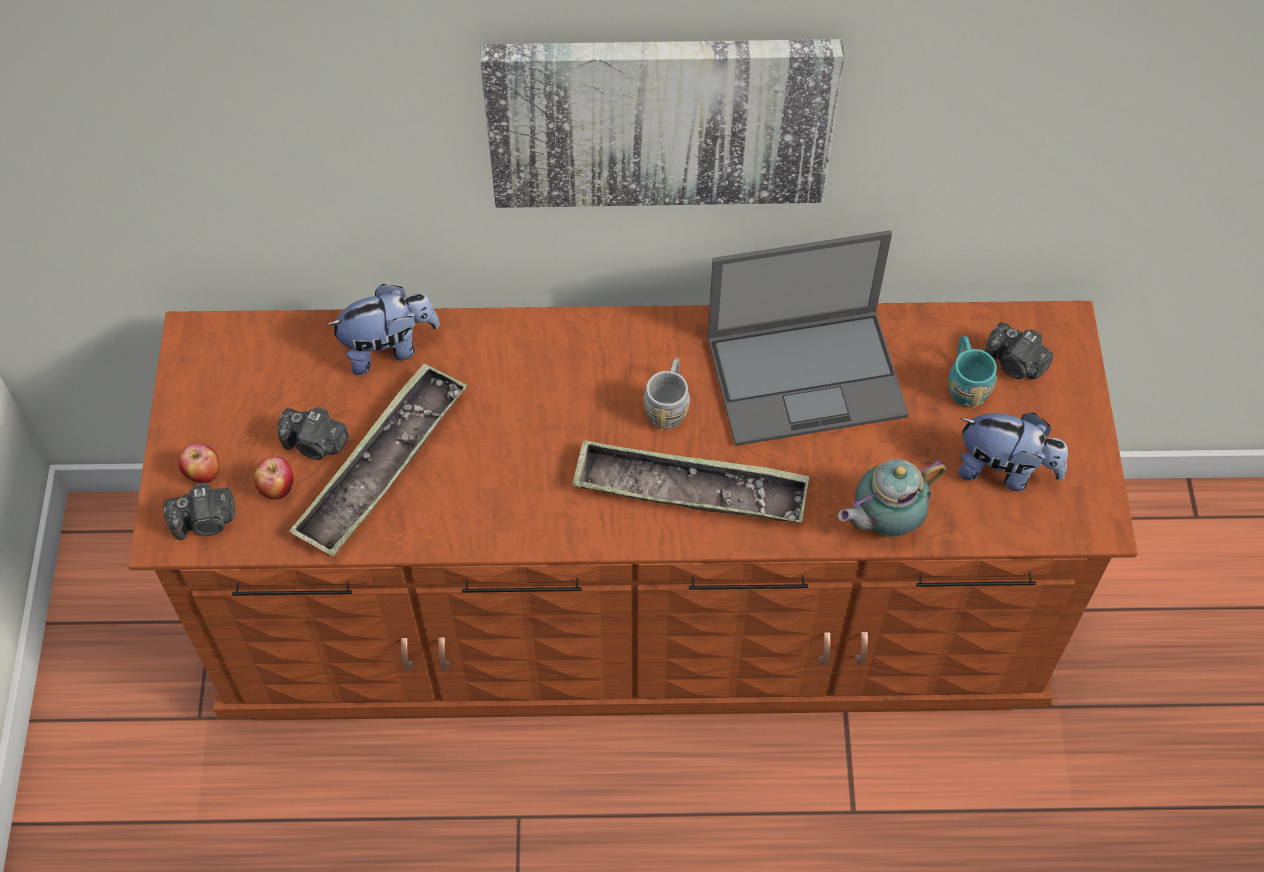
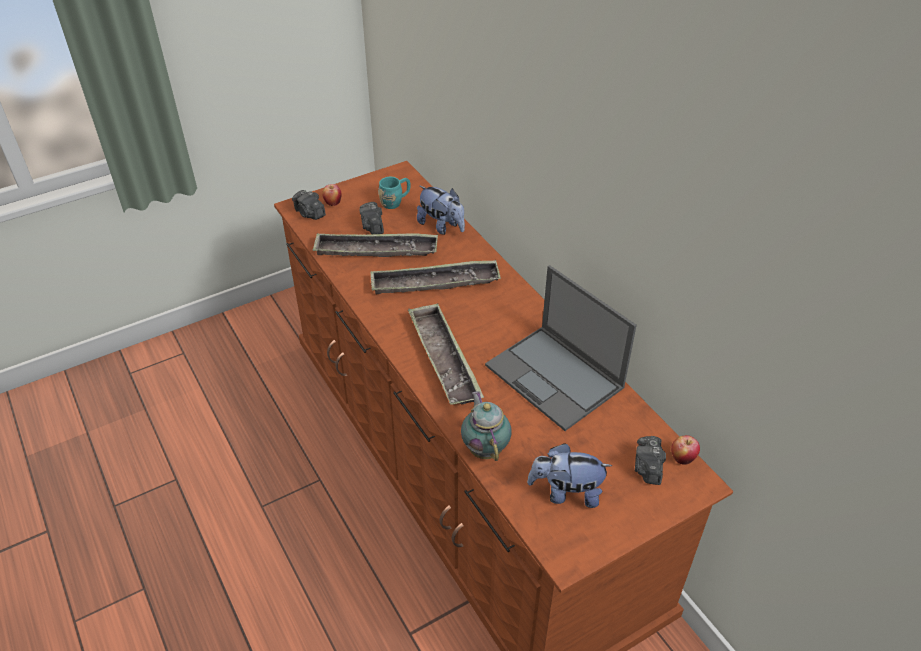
camera: 60 degrees right, 15 degrees down
(277, 488) = (341, 226): apple -> apple (682, 458)
(518, 423) = (435, 283): none -> tray
(660, 118) = (569, 166): picture -> none
(668, 406) = (489, 330): grey mug -> none
(883, 522) = (485, 448): teapot -> teapot turned 45 degrees clockwise
(965, 384) = (611, 449): turquoise mug -> turquoise mug (395, 201)
(1004, 470) = (566, 492): plush toy -> plush toy turned 105 degrees clockwise

